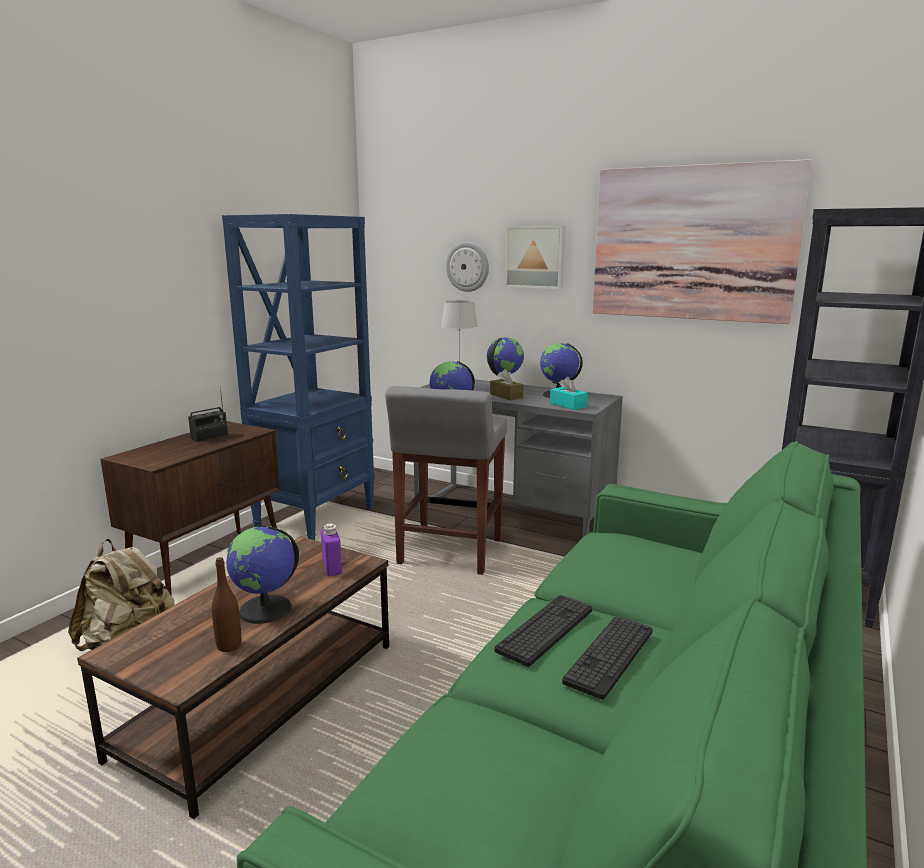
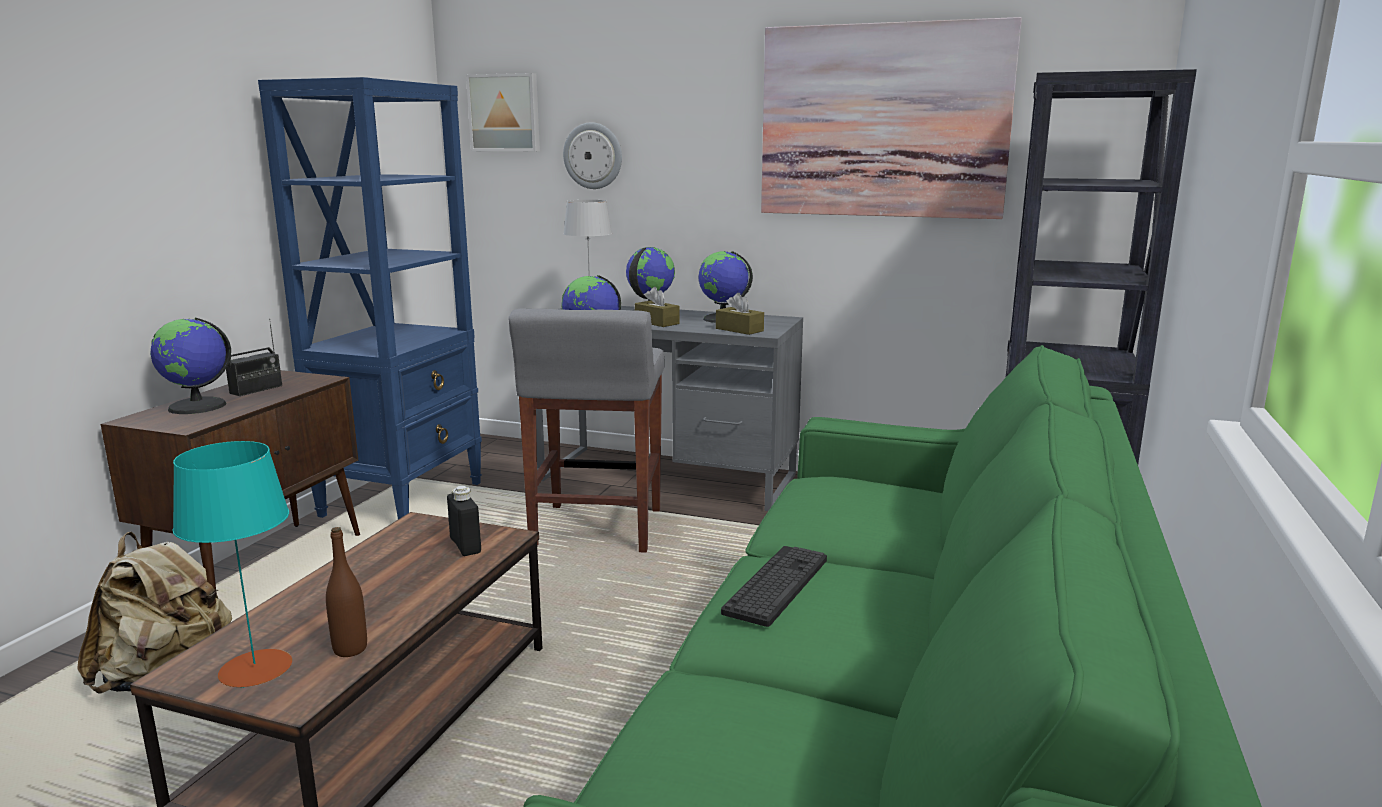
camera: 10 degrees left, 0 degrees up
(161, 654) = (255, 668): none -> turquoise table lamp
(266, 610) = (388, 602): globe -> globe (198, 406)
(332, 567) = (465, 546): purple bottle -> black bottle
(535, 257) = (684, 141): picture -> picture (505, 113)
(568, 405) = (739, 330): turquoise tissue box -> brown tissue box
(609, 656) = (862, 606): keyboard -> none

